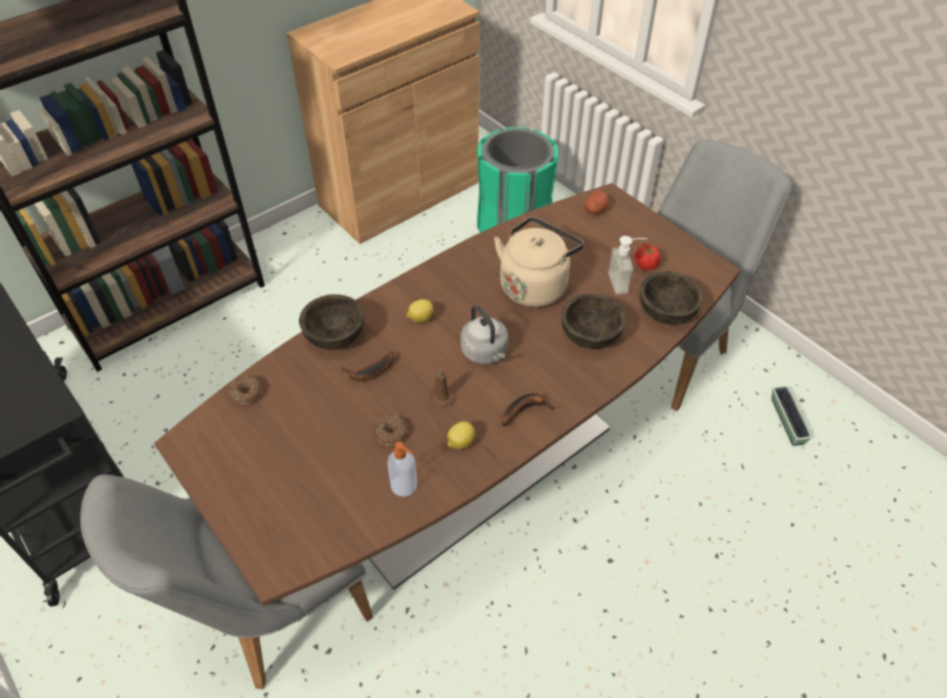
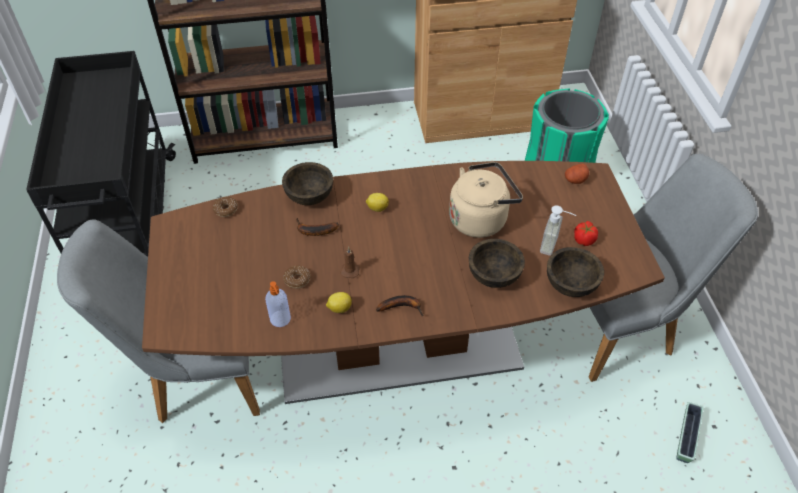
camera: 30 degrees right, 0 degrees up
(485, 352) = (405, 253): grey kettle -> none

